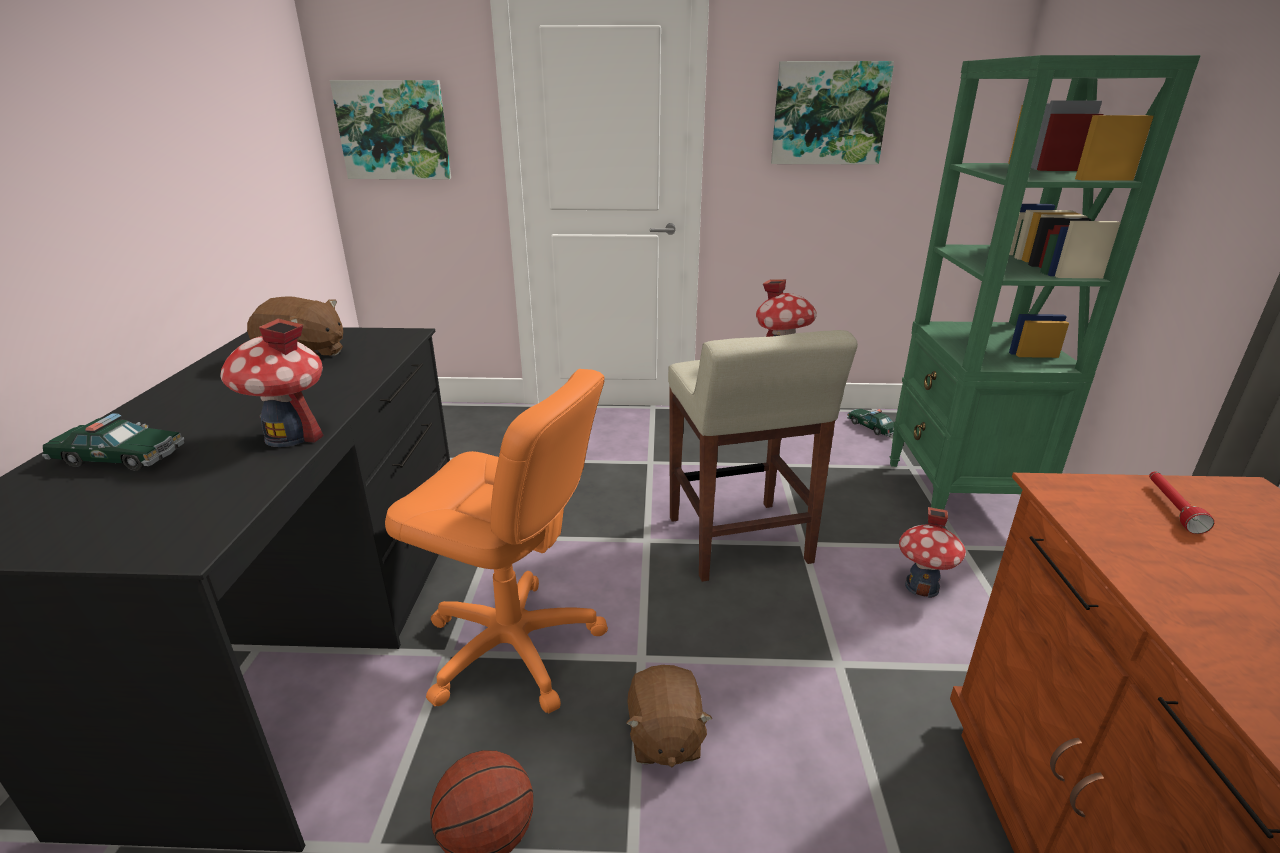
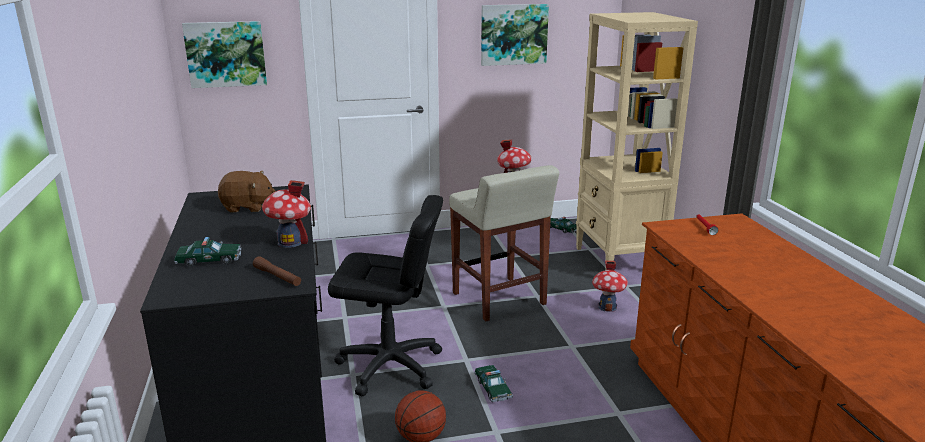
camera: 15 degrees left, 5 degrees down
(178, 517) = (277, 277): none -> brown flashlight
(512, 647) = (390, 366): orange office chair -> black office chair
(664, 737) = (492, 388): brown plush toy -> toy car
(957, 497) = (618, 261): green bookcase -> beige bookcase

